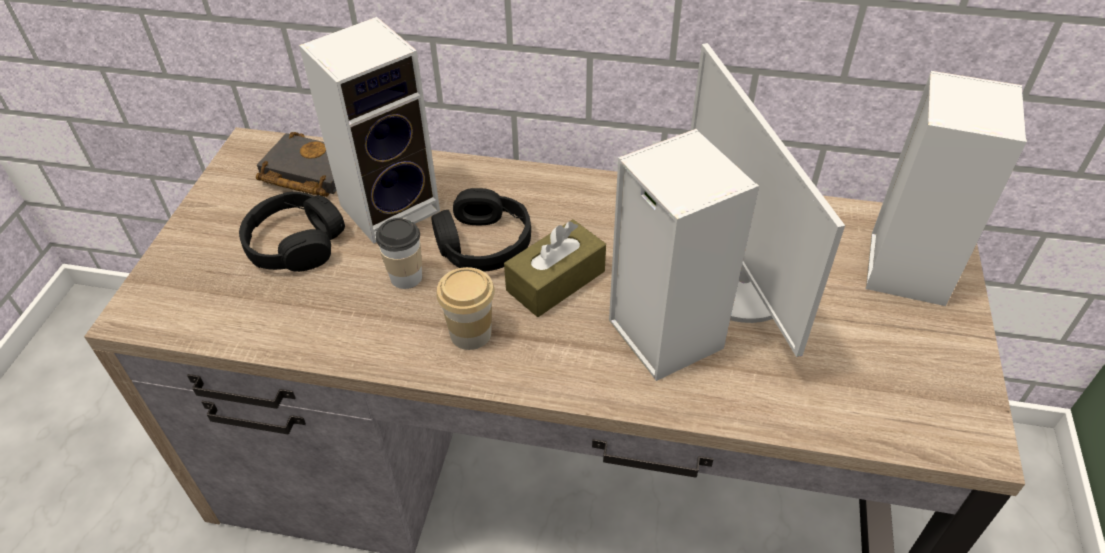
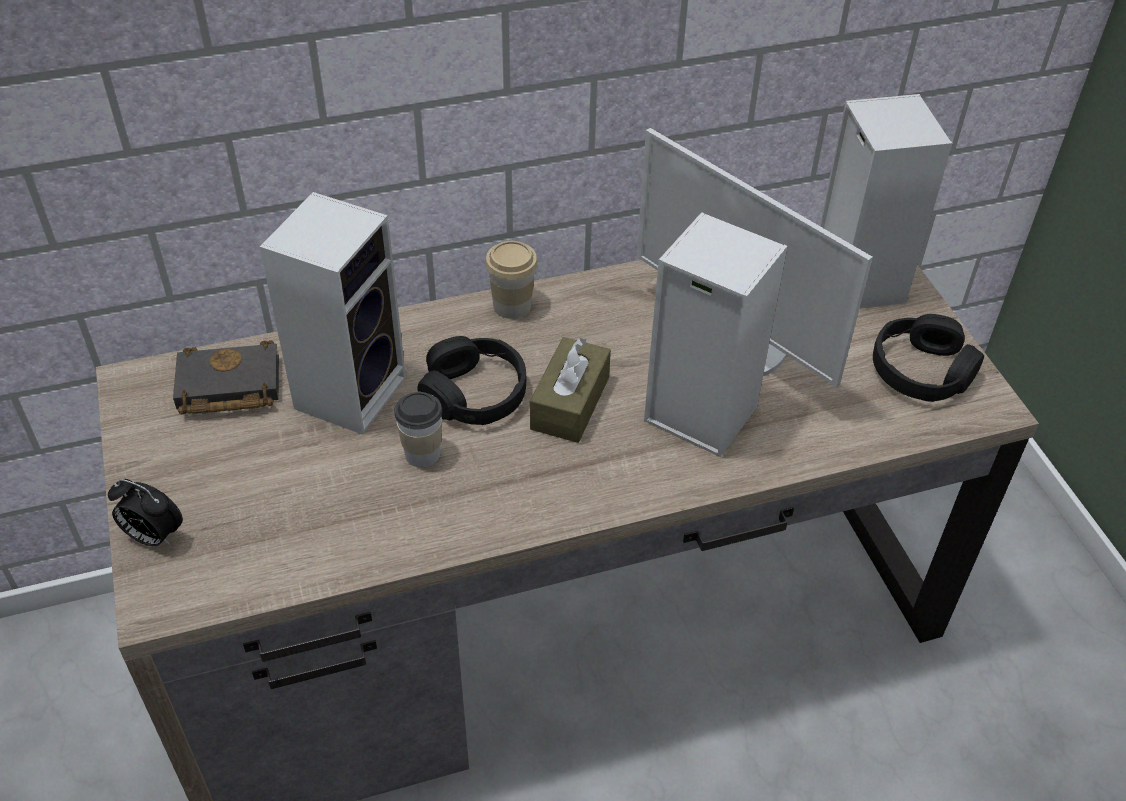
camera: 30 degrees left, 0 degrees up
(171, 263) = (153, 536): none -> alarm clock
(295, 244) = (278, 465): black headphones -> black headphones (921, 371)
(470, 333) = (527, 482): cup -> cup (512, 305)

